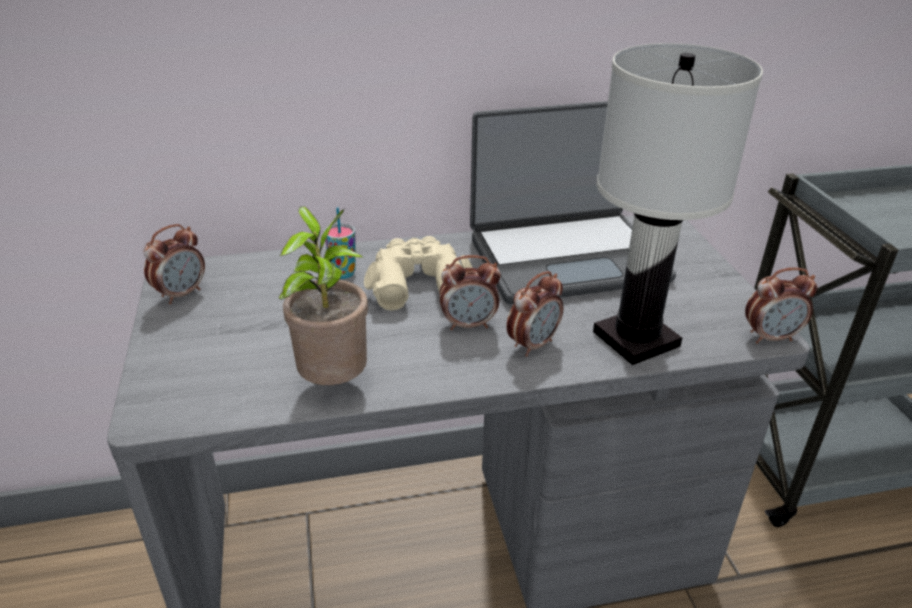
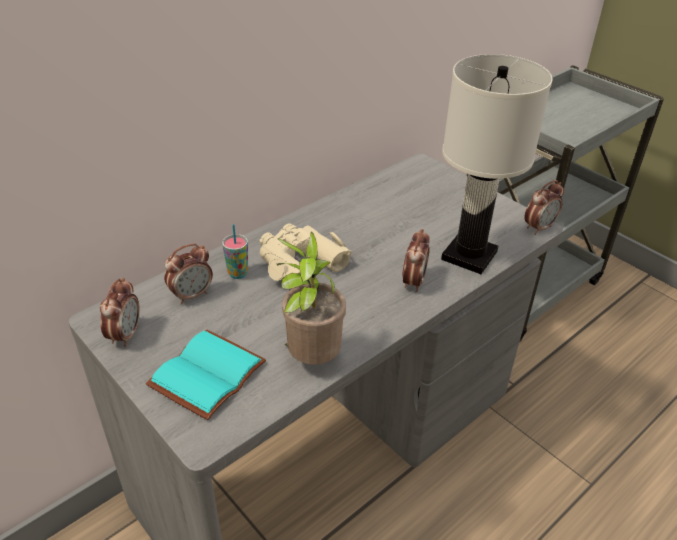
camera: 30 degrees left, 5 degrees up
(216, 355) = (206, 372): none -> turquoise book
(469, 324) = (361, 282): alarm clock -> alarm clock (192, 295)
(566, 257) = (381, 210): laptop -> none

